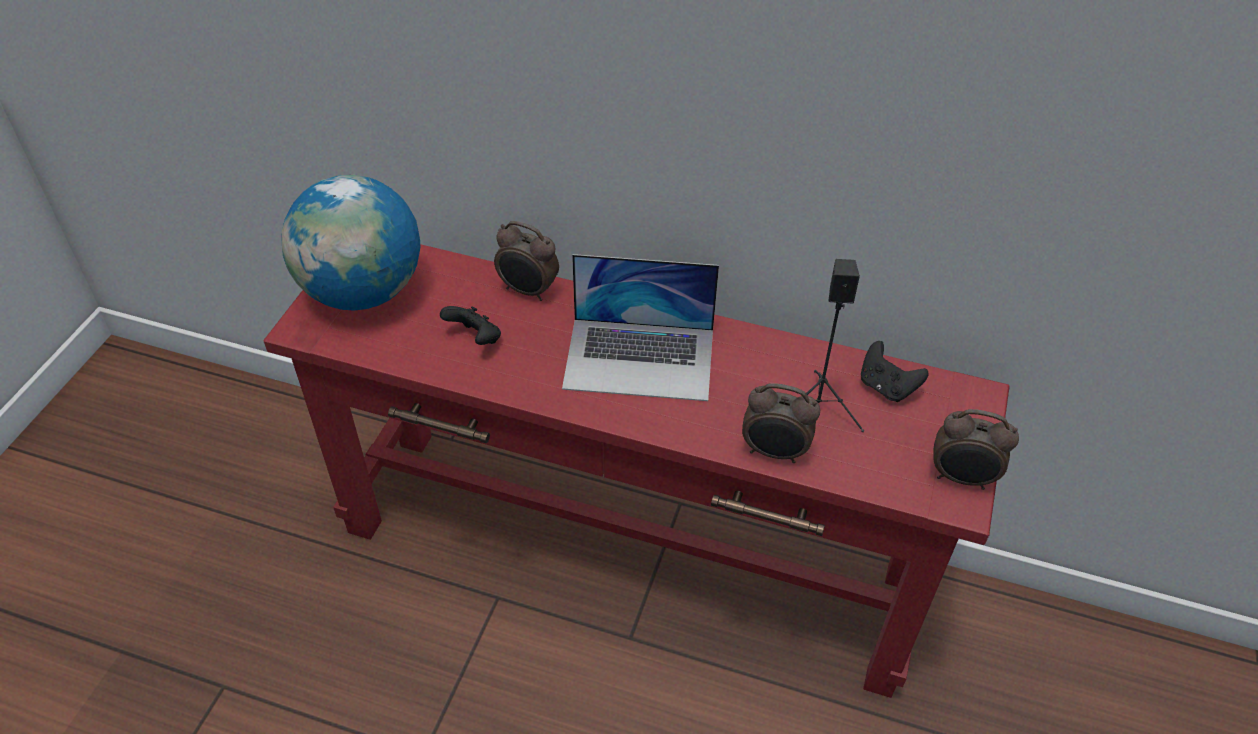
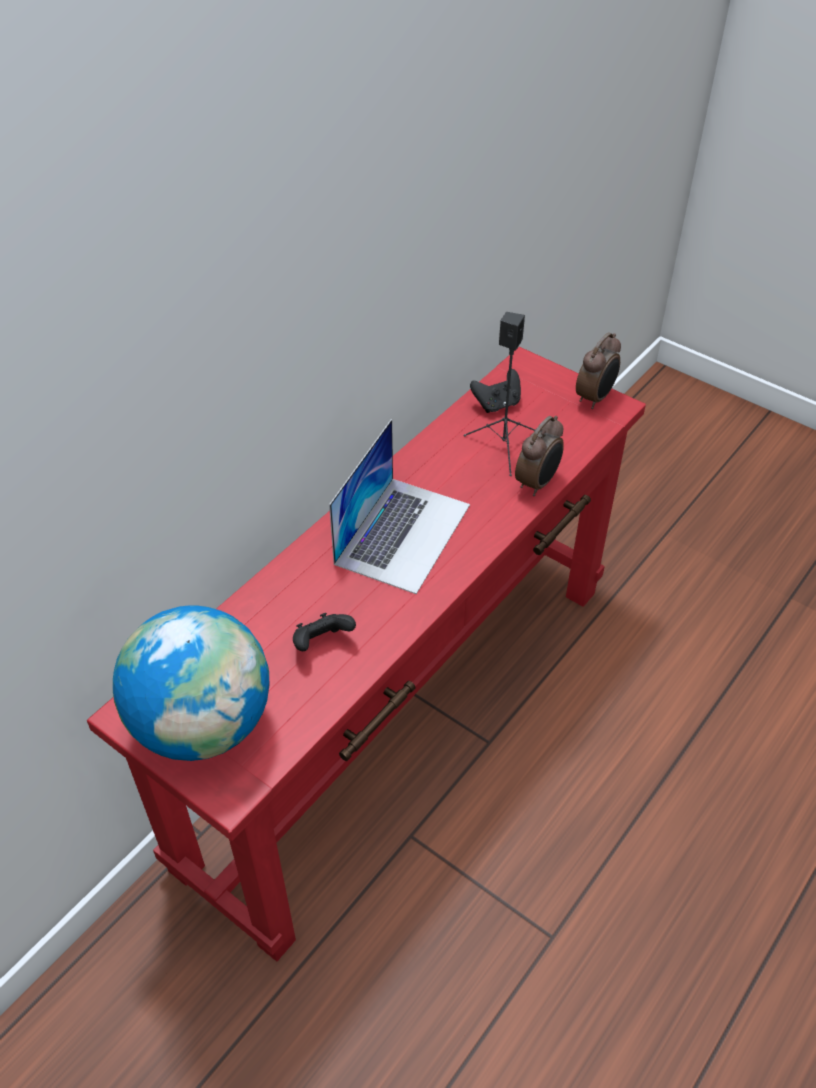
camera: 70 degrees left, 0 degrees up
(528, 291) = (276, 589): alarm clock -> none

